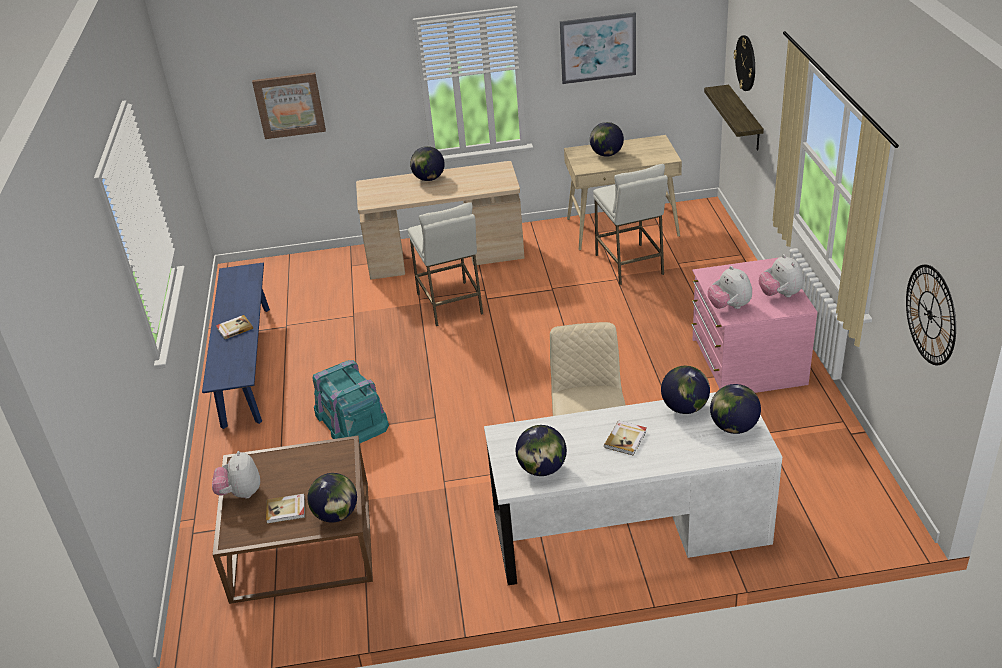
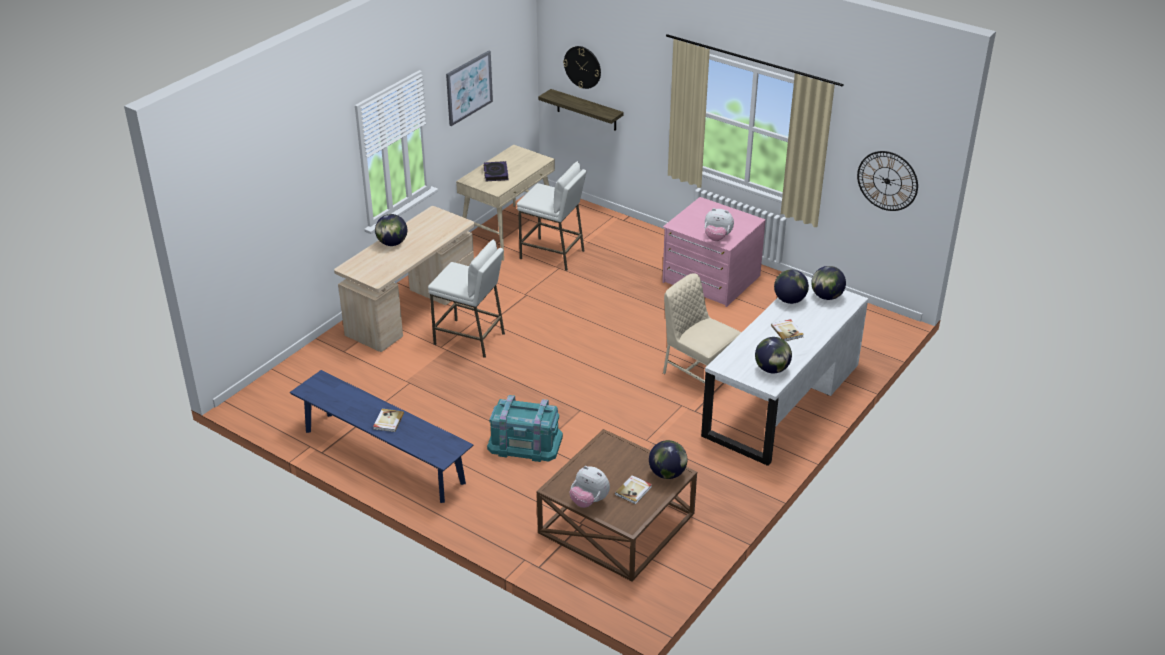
camera: 50 degrees left, 0 degrees up
(289, 105) = (272, 219): picture -> none
(606, 154) = (495, 174): globe -> book
(780, 294) = (733, 218): plush toy -> none

